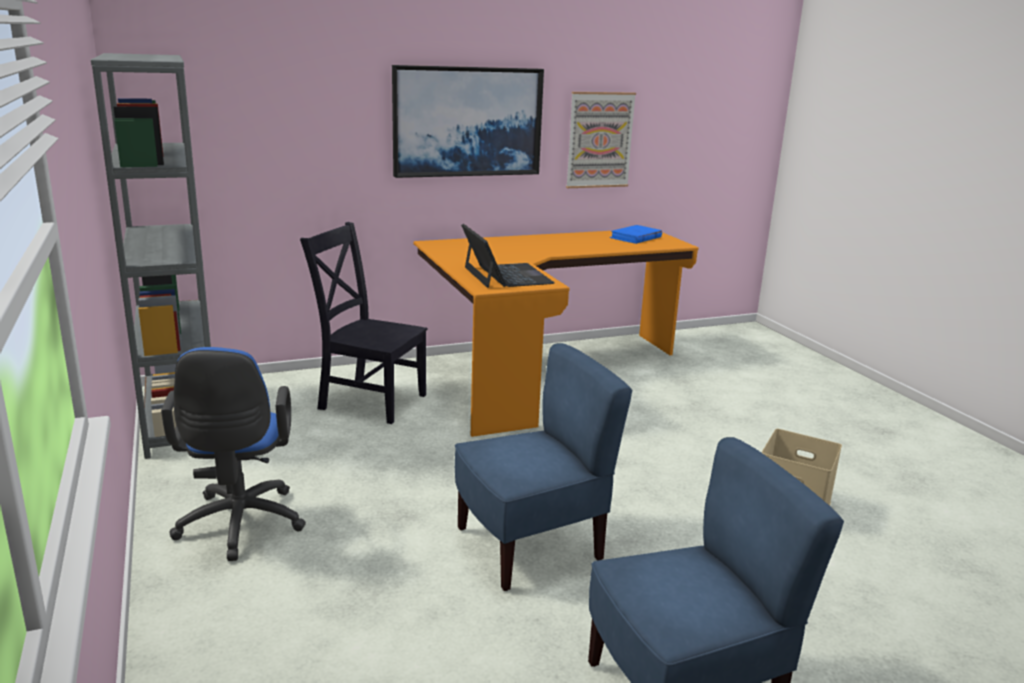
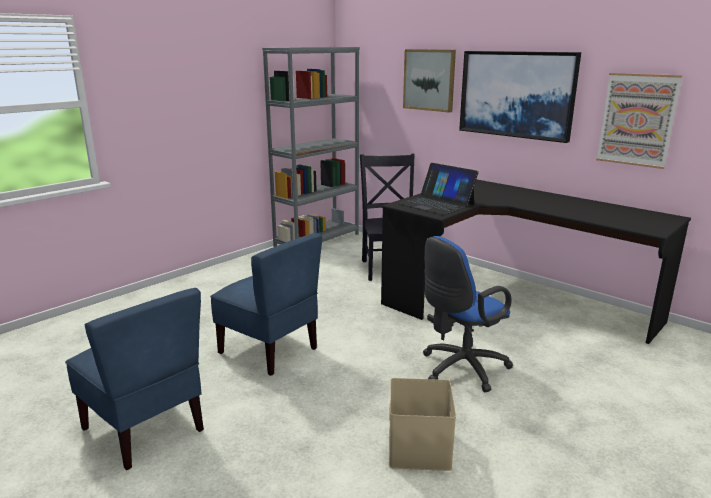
camera: 65 degrees right, 0 degrees up
(239, 527) = (233, 280): blue office chair -> blue office chair (460, 369)
(328, 108) = (429, 80): none -> picture
(506, 275) = (436, 204): laptop -> laptop turned 90 degrees clockwise
(540, 371) = (512, 301): orange desk -> black desk
(635, 237) = (635, 216): blue book -> none

